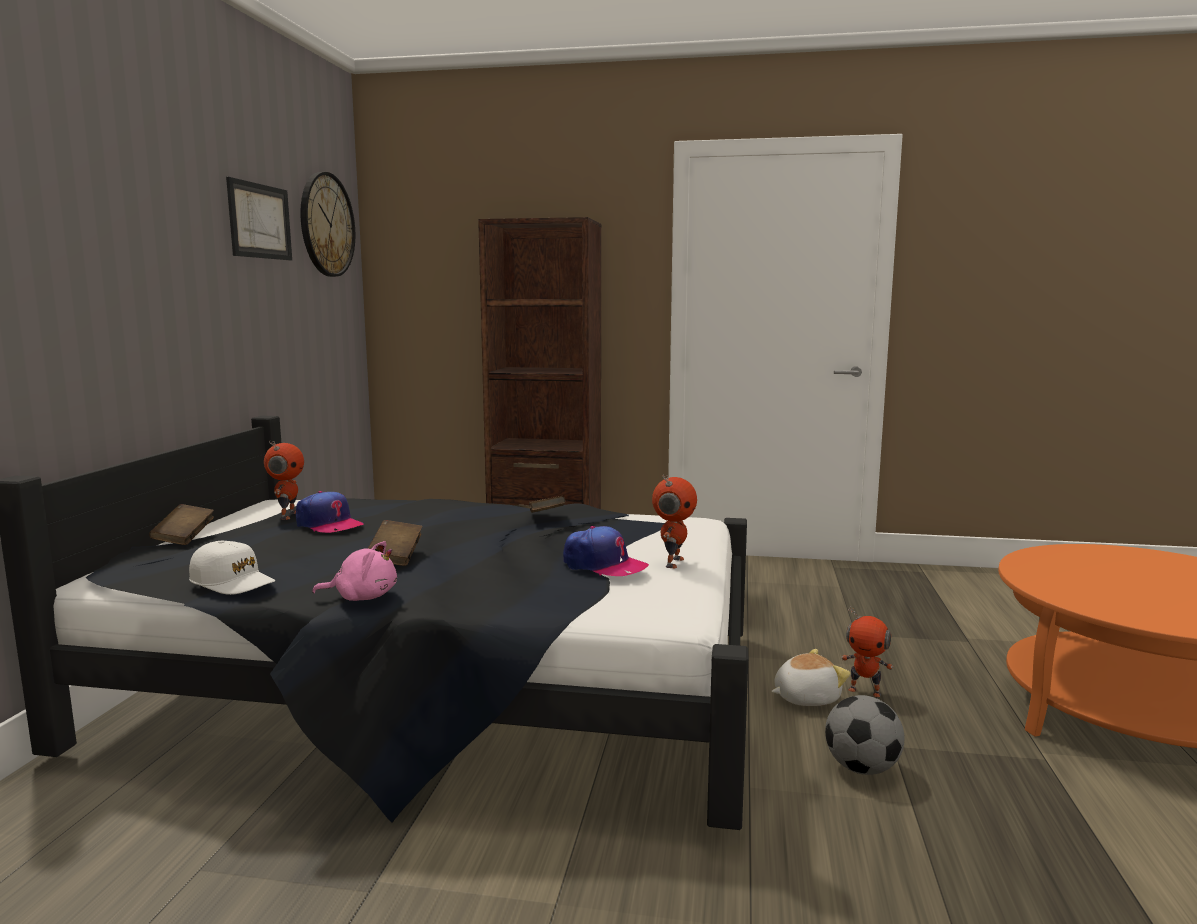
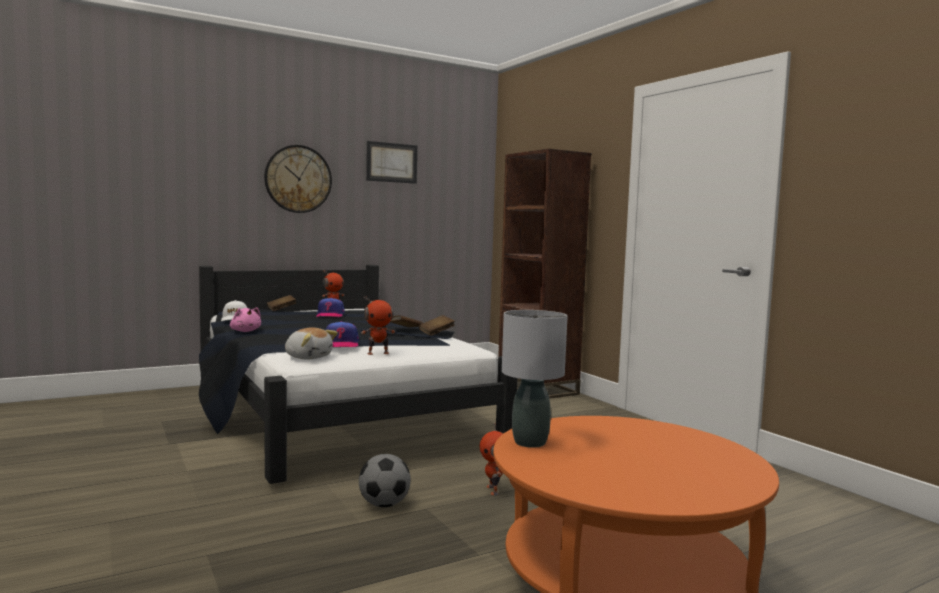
camera: 50 degrees right, 5 degrees down
(326, 225) = (456, 163): wall clock -> wall clock (298, 179)
(395, 557) = (294, 324): brown book -> brown book (436, 333)
(805, 697) = (455, 477): plush toy -> plush toy (308, 357)
(1104, 606) = (529, 442): none -> grey table lamp

